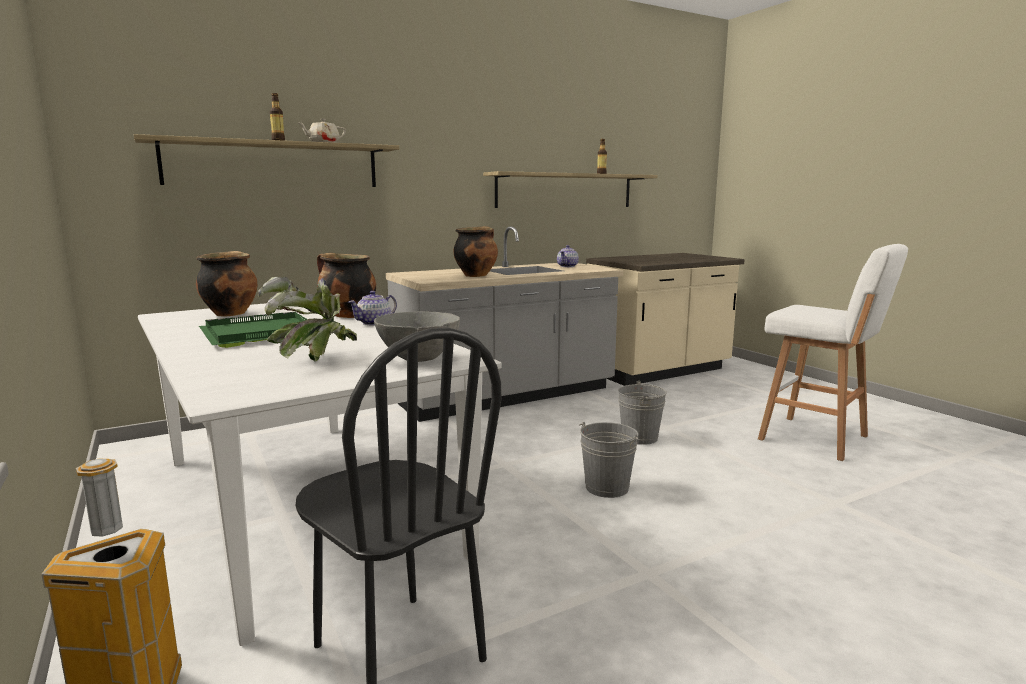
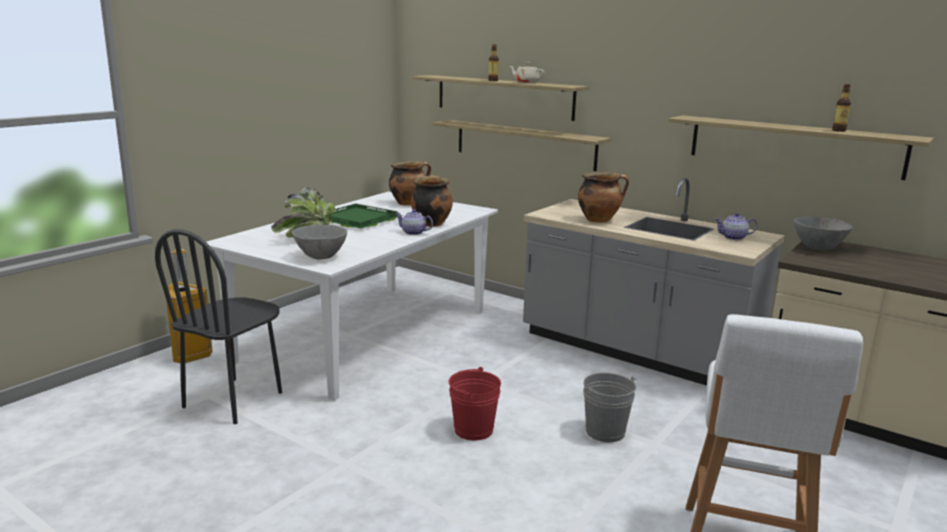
camera: 65 degrees right, 5 degrees up
(313, 221) = (524, 144): none -> shelf
(606, 487) = (473, 430): grey bucket -> red bucket
(619, 260) = (818, 248): none -> grey bowl

